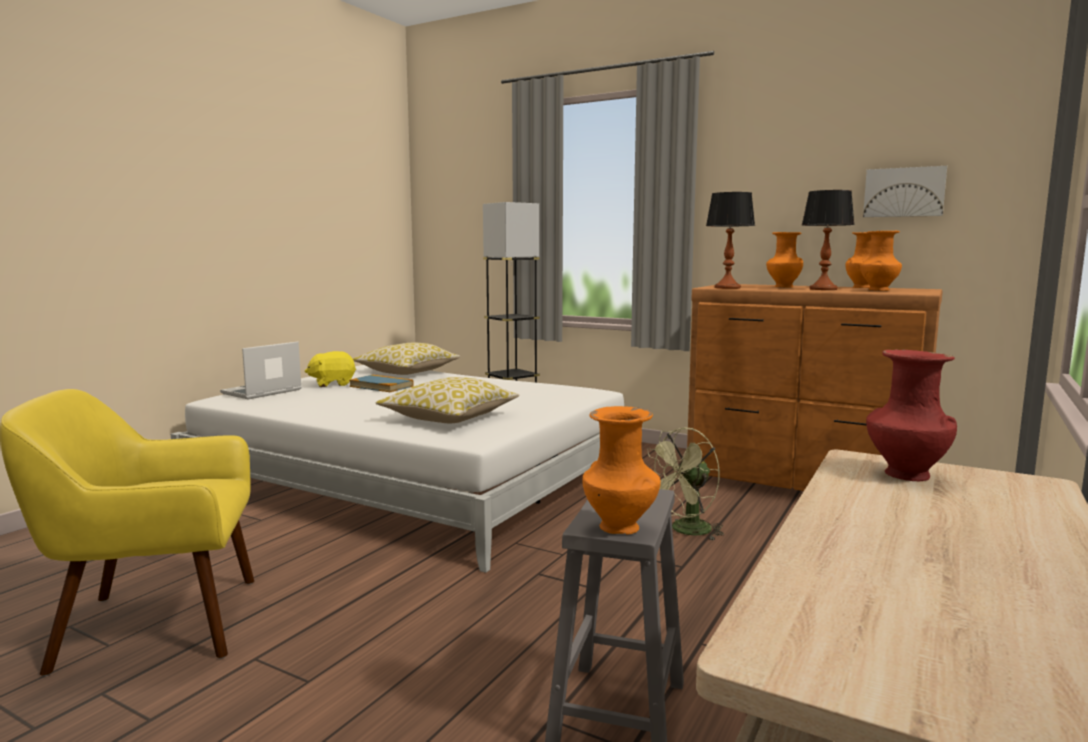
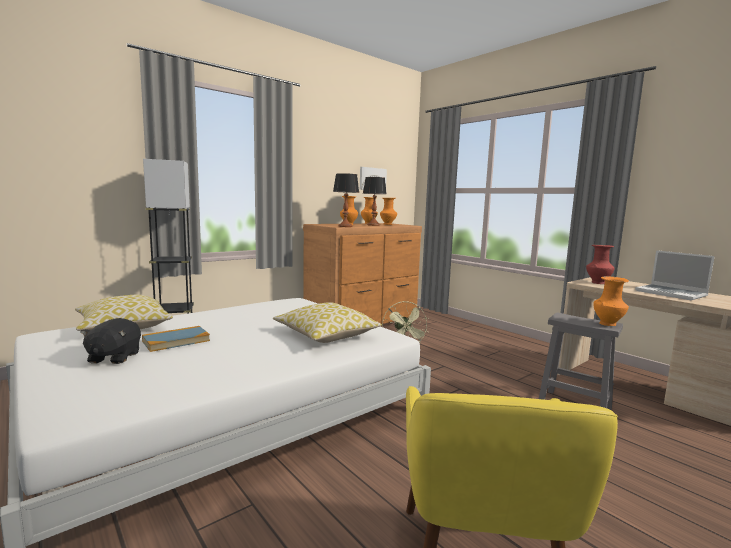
camera: 70 degrees left, 0 degrees up
(261, 392) = (77, 394): laptop -> laptop (671, 293)
(332, 384) = (114, 357): yellow plush toy -> black plush toy

